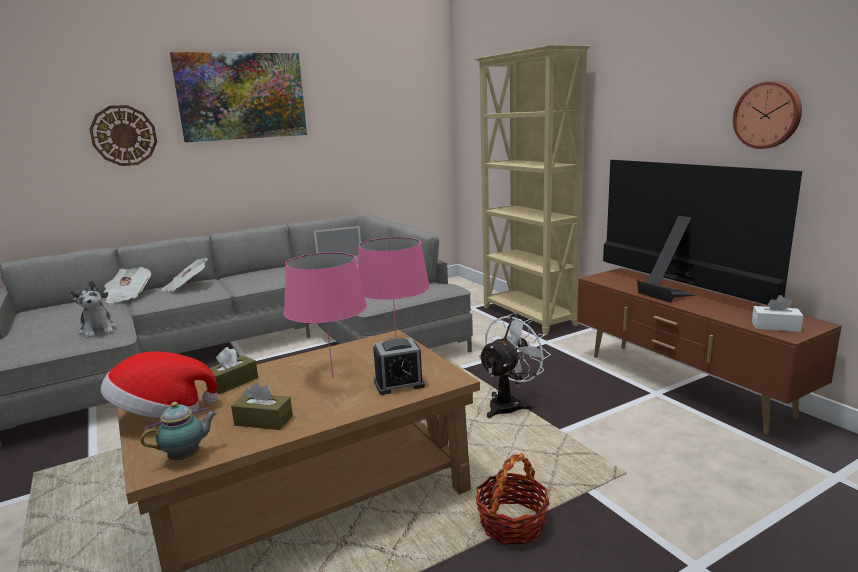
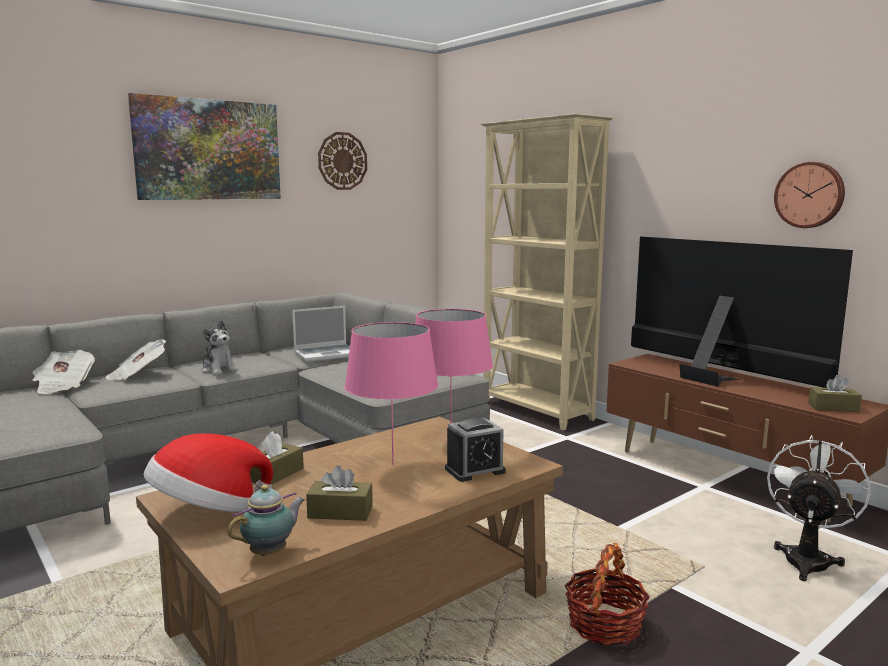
camera: 10 degrees left, 5 degrees down
(98, 330) = (48, 424): plush toy -> plush toy (219, 370)
(124, 135) = (65, 188): wall clock -> wall clock (342, 161)
(509, 404) = (552, 503): white fan -> white fan (807, 558)
(775, 326) = (833, 408): white tissue box -> brown tissue box

